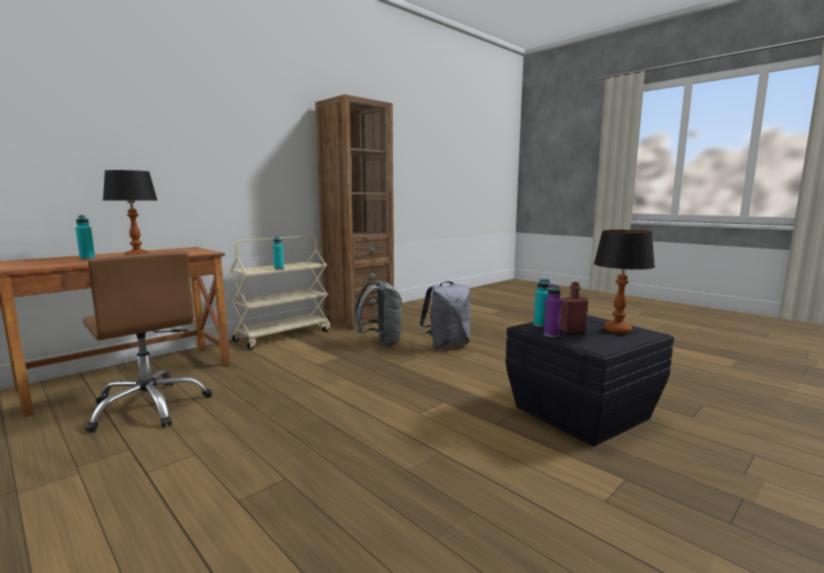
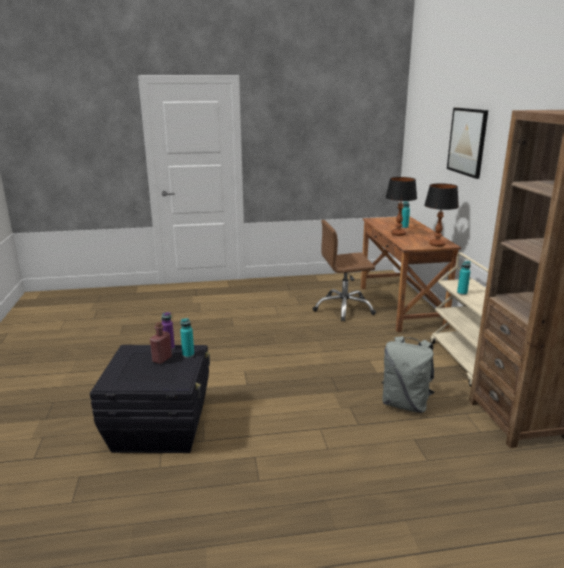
camera: 125 degrees right, 10 degrees up
(150, 123) = (467, 141): none -> picture
(447, 345) = (361, 440): grey backpack -> none
(618, 330) = (132, 376): table lamp -> table lamp (437, 244)

